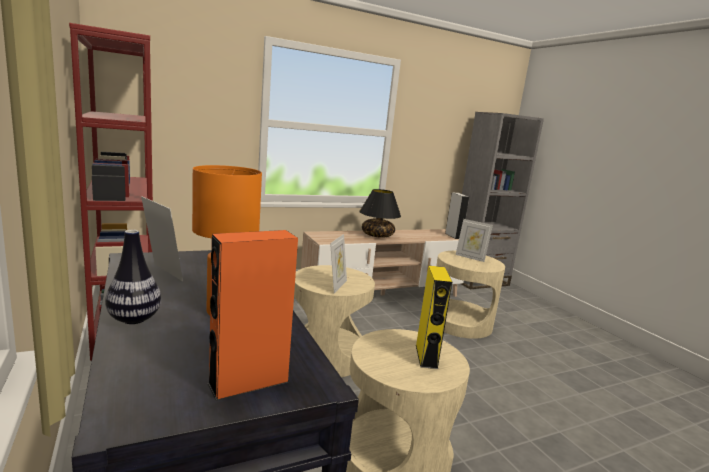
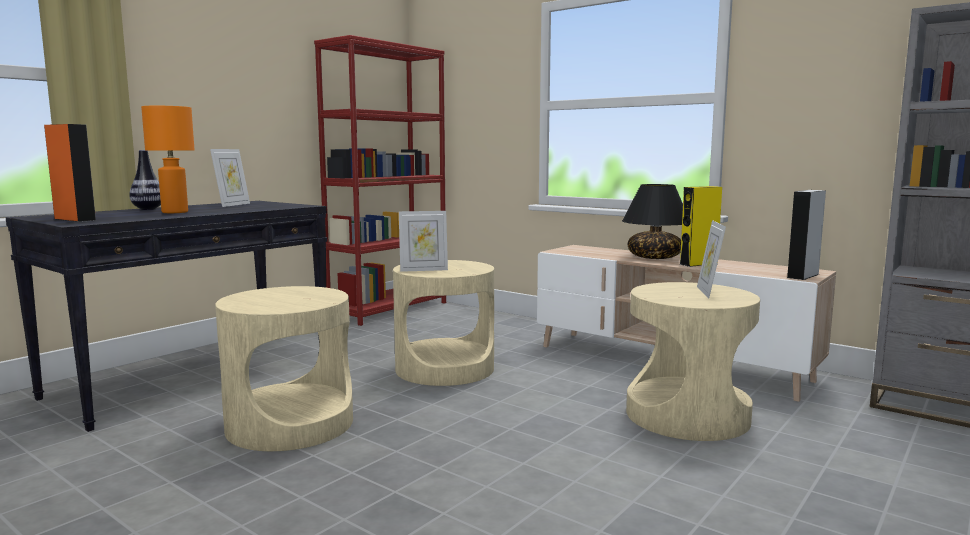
camera: 65 degrees right, 5 degrees down
(426, 356) = (289, 301): yellow speaker -> yellow speaker (698, 264)

